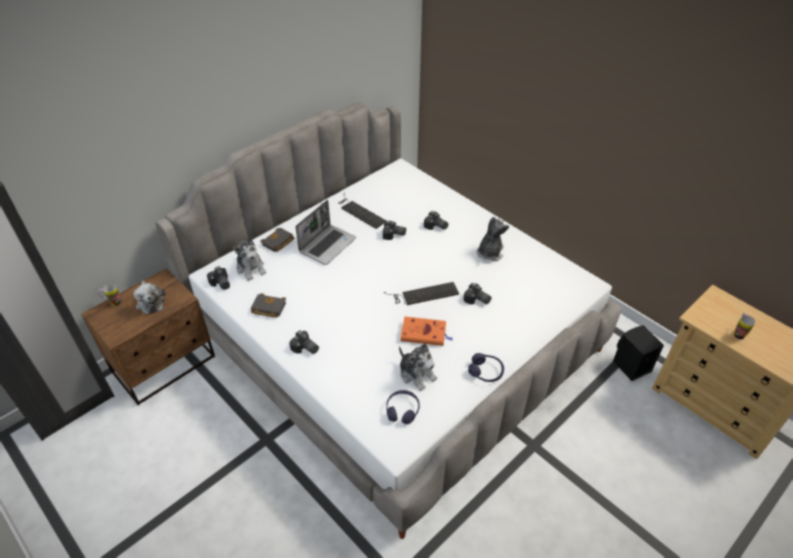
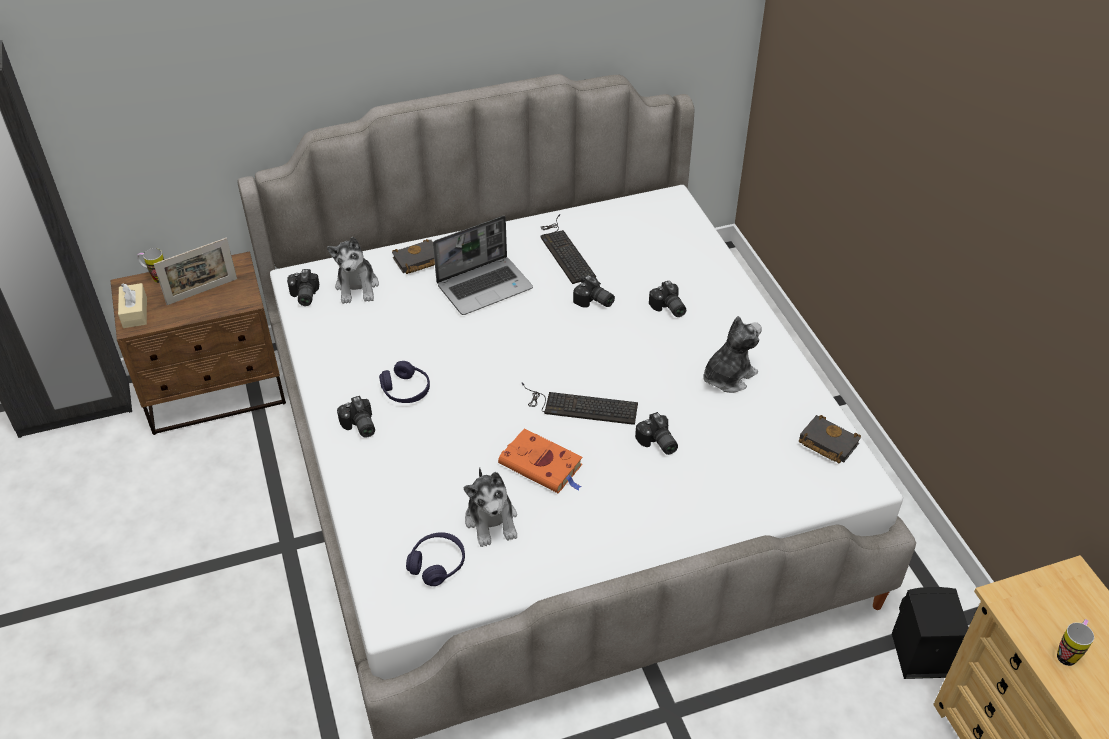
camera: 25 degrees right, 0 degrees up
(112, 329) = (135, 312): none -> beige tissue box
(150, 301) = (202, 291): plush toy -> picture frame
(267, 308) = (344, 351): black book -> black book (826, 443)
(486, 371) = (597, 555): purple headphones -> purple headphones (406, 390)

